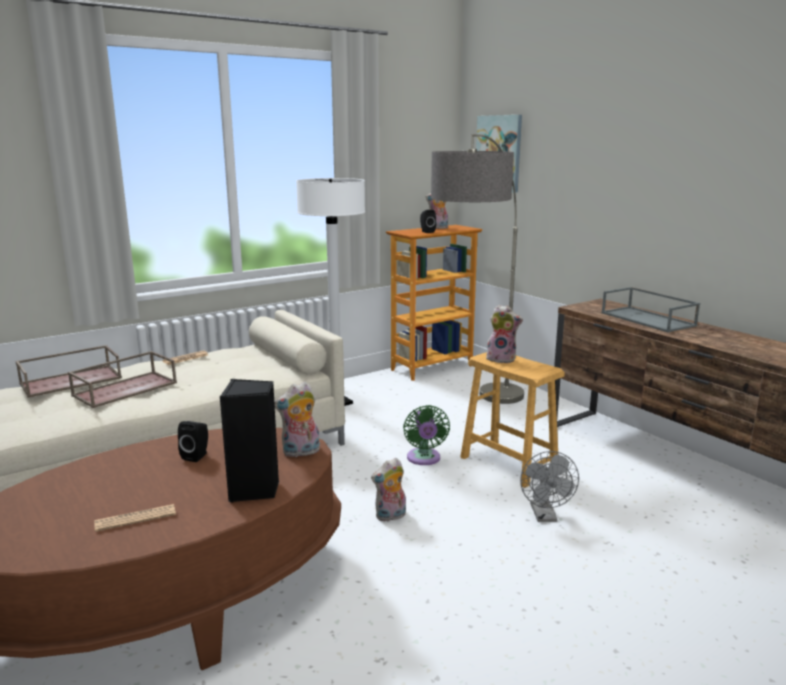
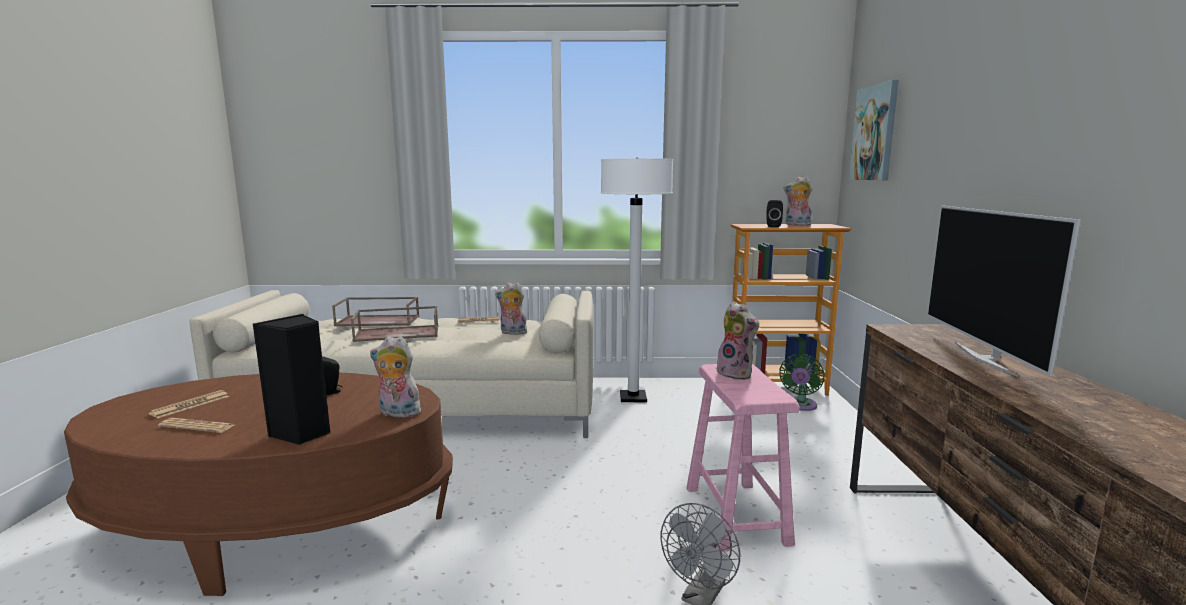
camera: 35 degrees right, 5 degrees down
(73, 507) = (190, 405): none -> newspaper
(390, 516) = (533, 524): plush toy -> plush toy (512, 333)
(424, 459) = (645, 477): green fan -> green fan (800, 406)
(476, 413) = (769, 446): floor lamp -> none
(508, 463) = (735, 515): brown stool -> pink stool
(648, 319) = (985, 358): grey tray -> television

